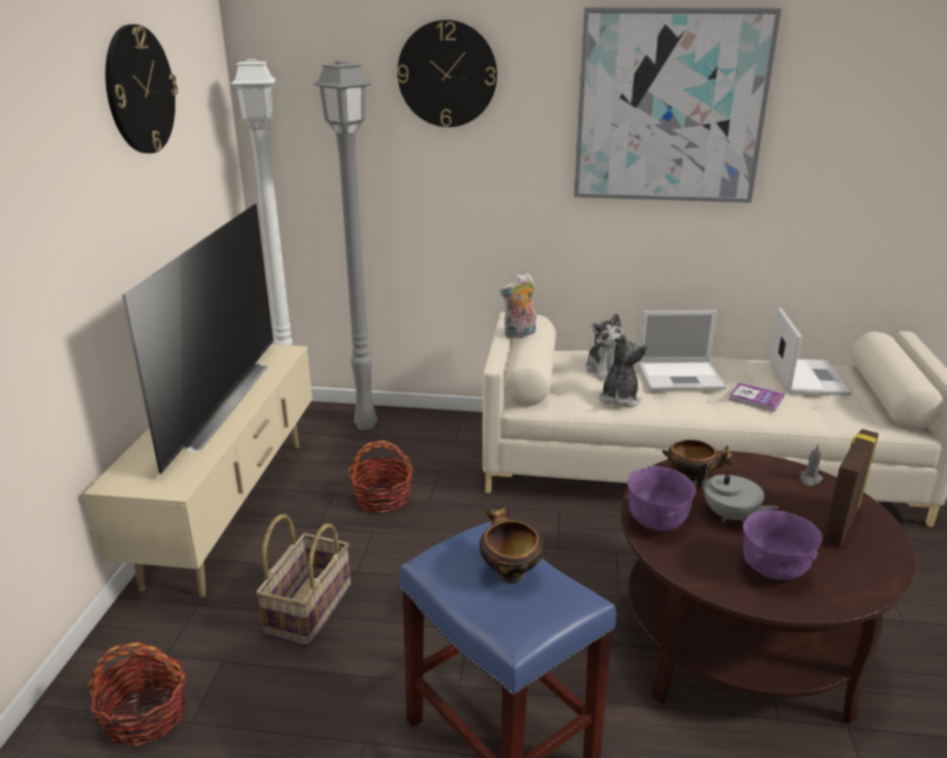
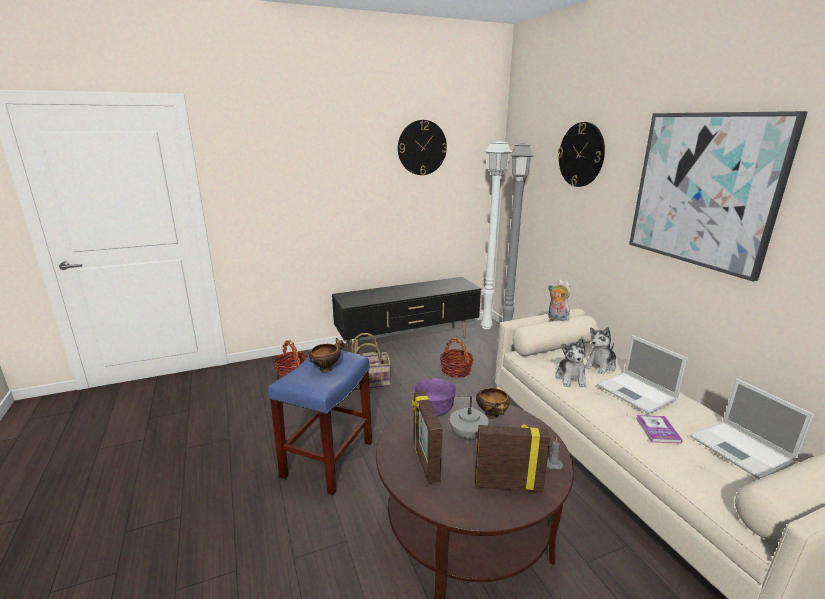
camera: 60 degrees right, 5 degrees down
(215, 403) = (410, 290): television -> none
(232, 509) = (408, 342): beige tv stand -> black tv stand
(619, 398) = (570, 378): plush toy -> plush toy turned 105 degrees clockwise
(773, 570) = (425, 462): purple bowl -> picture frame
(806, 377) = (742, 450): laptop -> laptop turned 90 degrees clockwise

